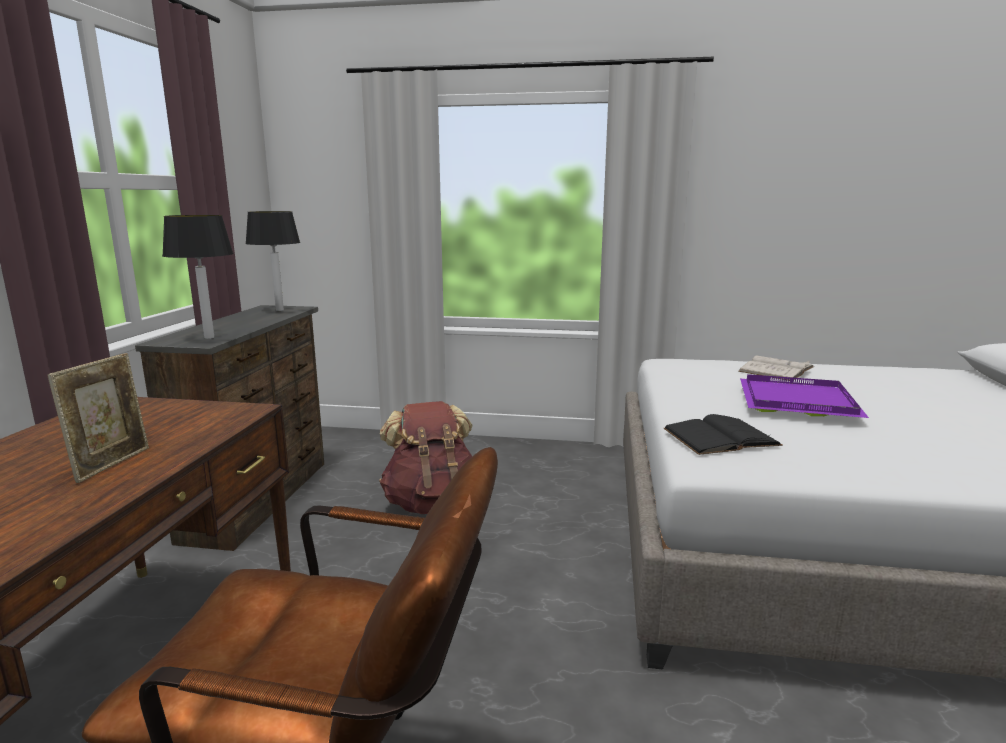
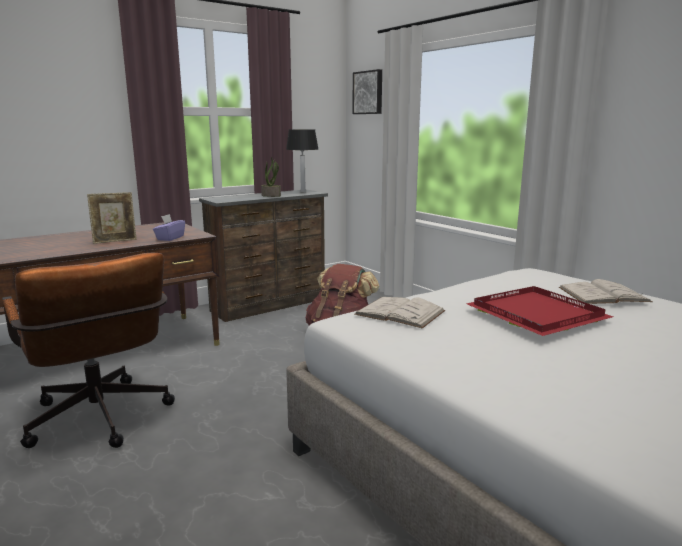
camera: 45 degrees right, 0 degrees up
(208, 338) = (230, 199): table lamp -> none
(212, 428) = (170, 238): none -> purple tissue box
(253, 322) = (271, 195): none -> potted plant
(319, 156) = (368, 92): none -> picture
(720, 437) = (400, 312): black book -> white book
(799, 400) = (539, 314): purple tray -> red tray

